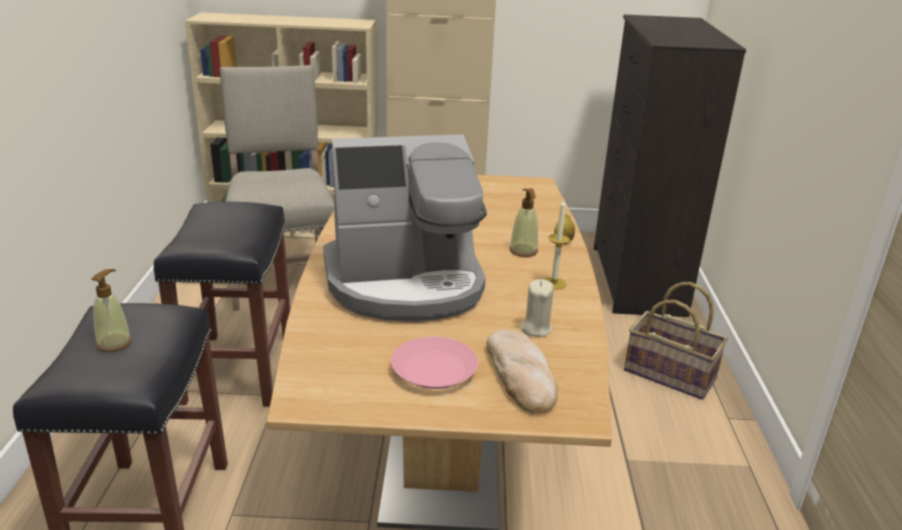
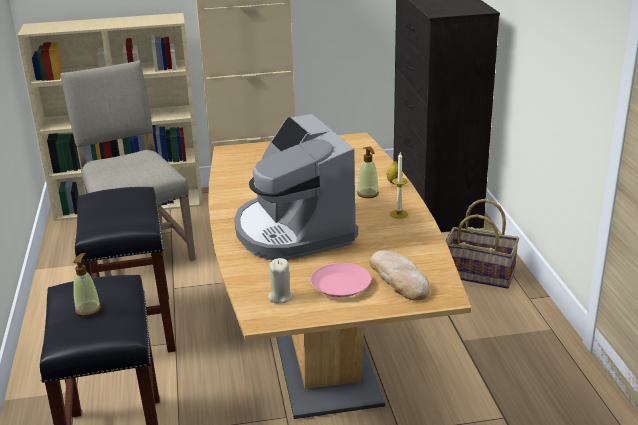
camera: 10 degrees left, 0 degrees up
(406, 283) = (293, 231): coffee machine -> coffee machine turned 90 degrees clockwise
(536, 328) = (398, 247): beige candle -> beige candle (280, 296)

